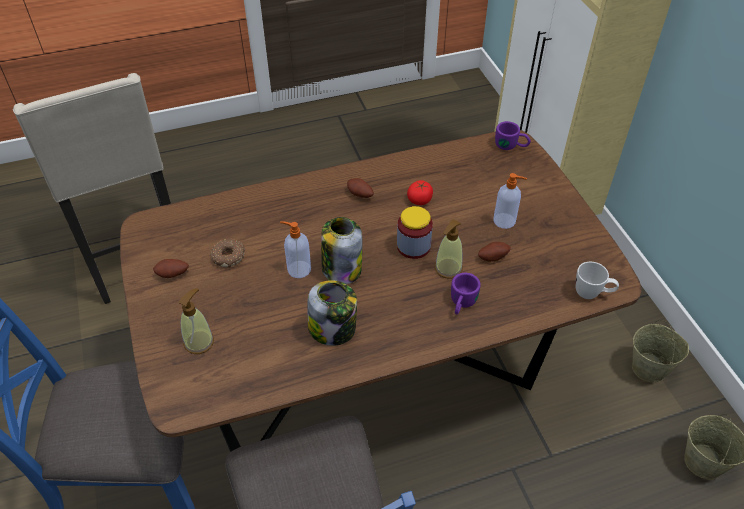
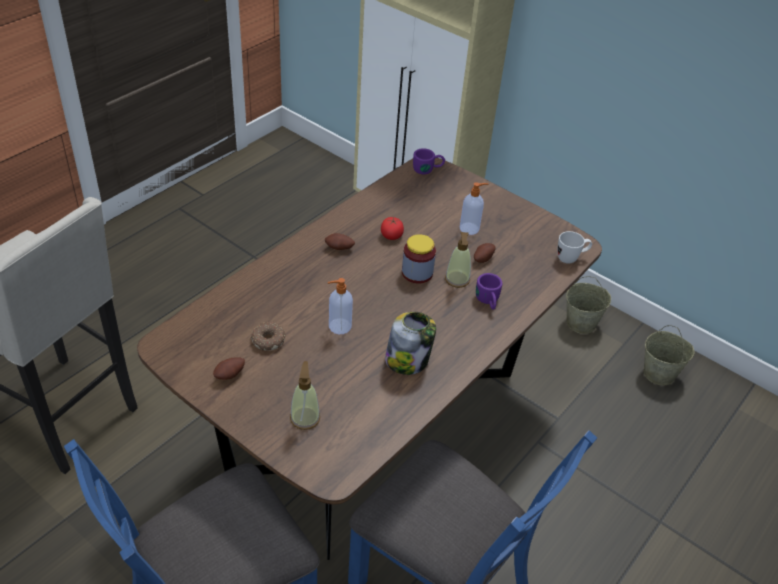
camera: 35 degrees left, 5 degrees down
(341, 268) = (374, 312): jar -> none

